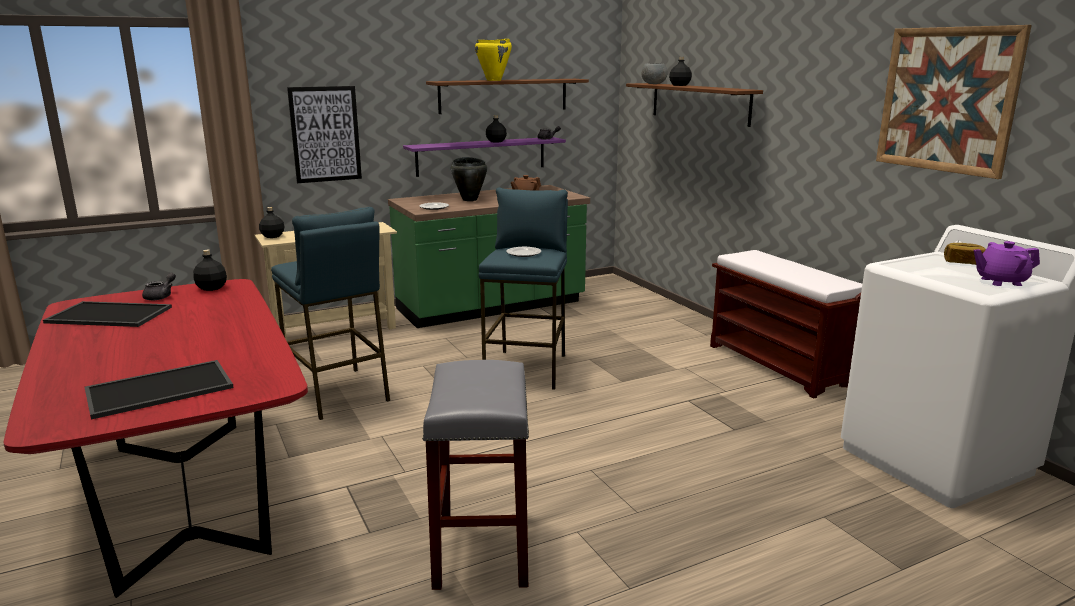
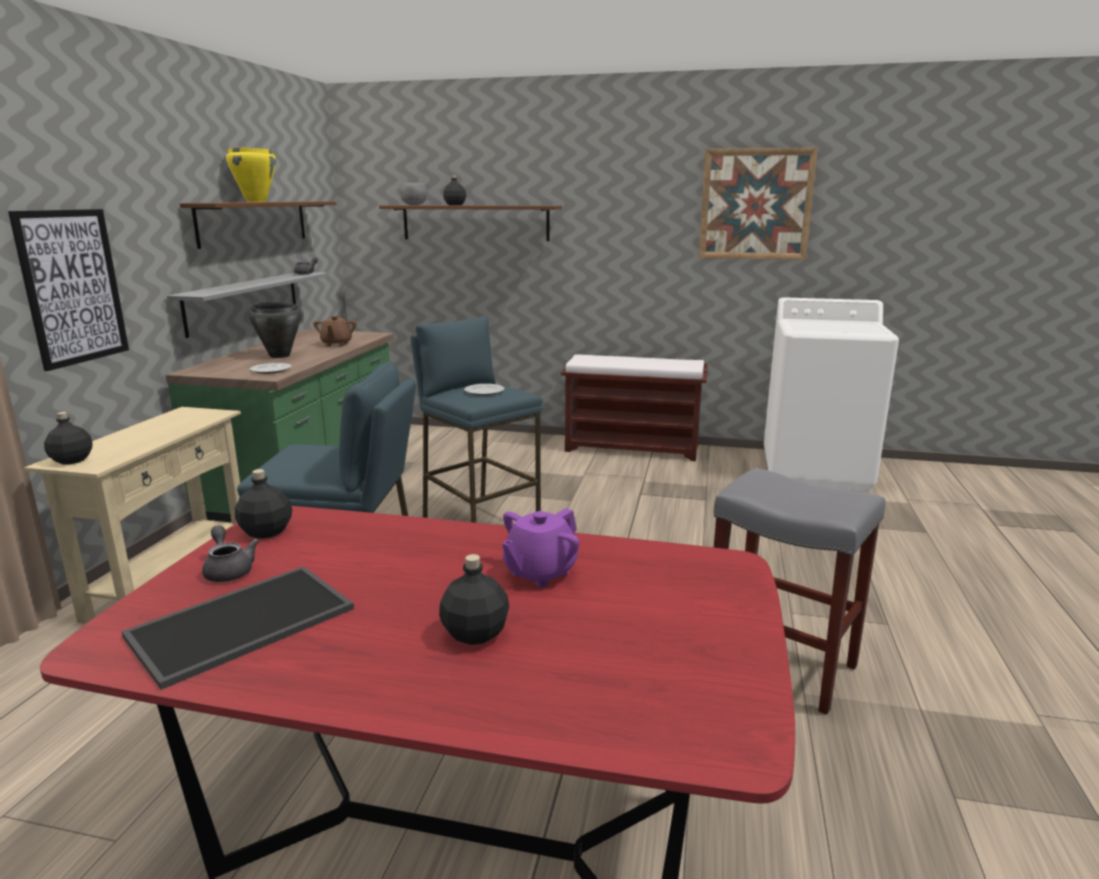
camera: 50 degrees left, 0 degrees up
(158, 390) = (665, 635): tray -> none
(481, 156) = (244, 302): purple shelf -> grey shelf
(495, 141) = (266, 281): black bottle -> black bottle (475, 634)
(963, 263) = (816, 321): bread -> none
(1000, 281) = (864, 327): purple teapot -> purple teapot (539, 572)

